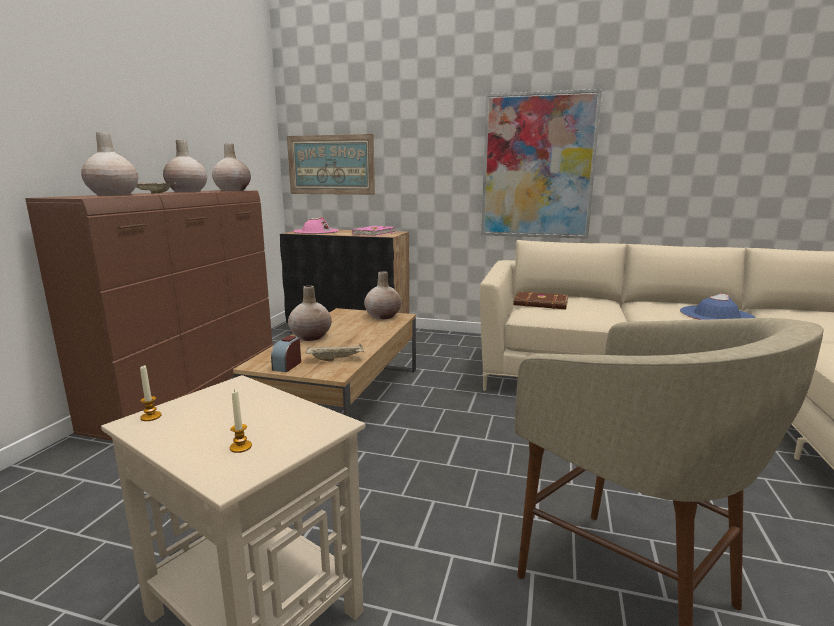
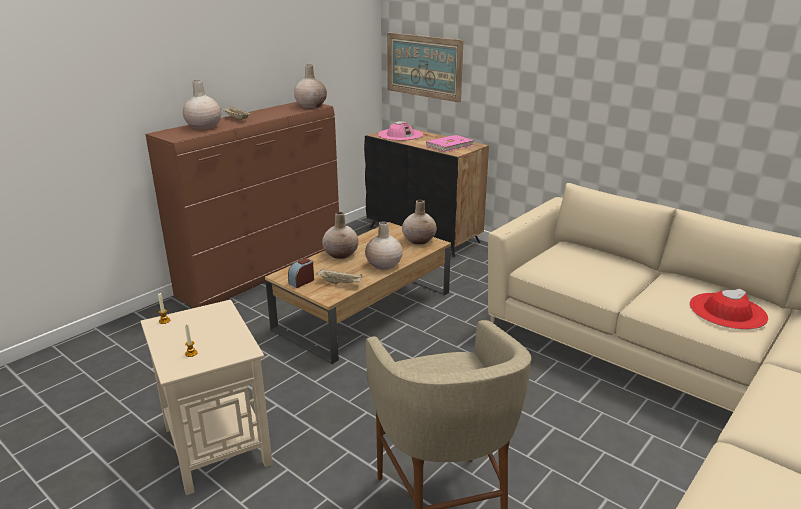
camera: 25 degrees right, 10 degrees up
(187, 192) = (268, 112): beige vase -> beige vase (384, 265)
(537, 167) = (621, 97): picture -> none
(541, 304) = (560, 258): brown book -> none
(716, 315) = (727, 311): blue hat -> red hat

